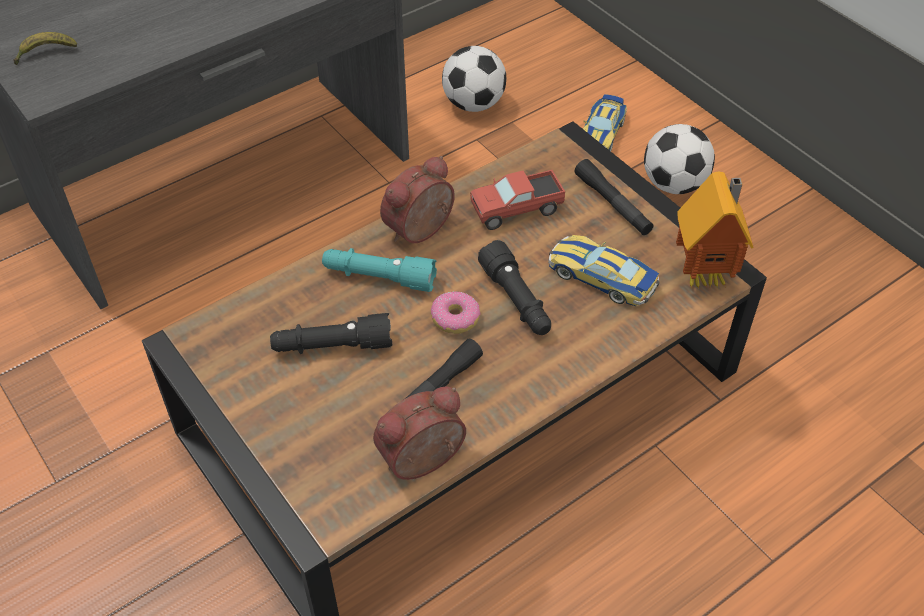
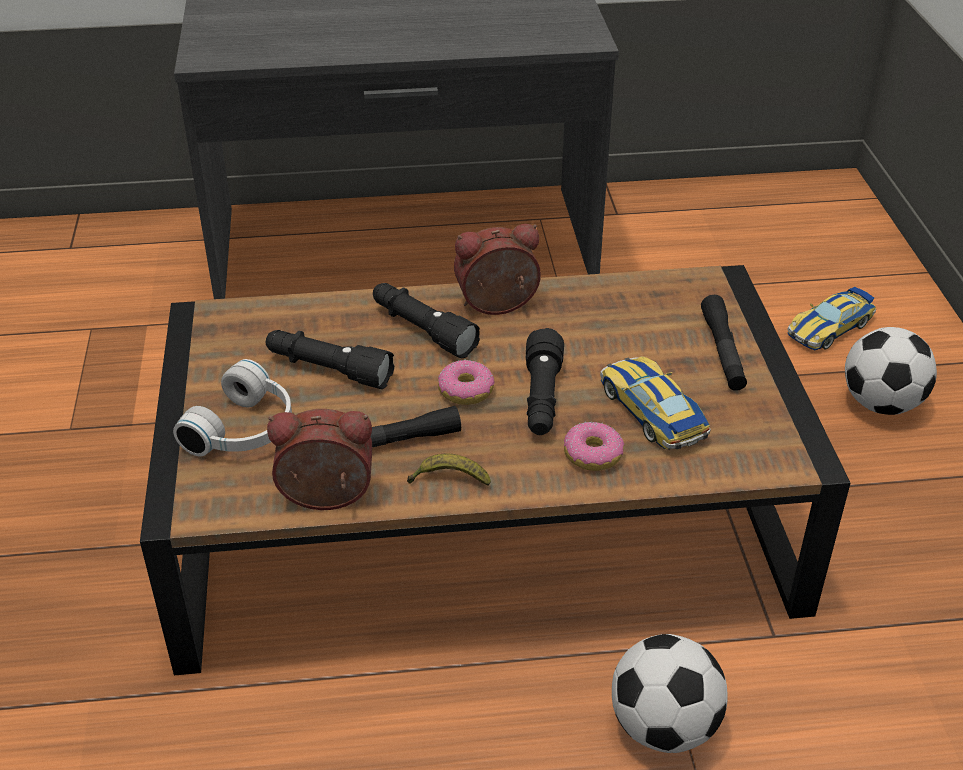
camera: 30 degrees right, 10 degrees down
(45, 53) = (234, 31): banana -> banana (449, 479)
(310, 432) = (246, 430): none -> white headphones
(379, 277) = (422, 330): turquoise flashlight -> black flashlight
(473, 104) = (705, 256): football -> football (663, 727)
(517, 210) = (612, 321): toy truck -> none
(588, 332) = (593, 454): none -> donut
(706, 274) = (776, 452): toy house -> none

